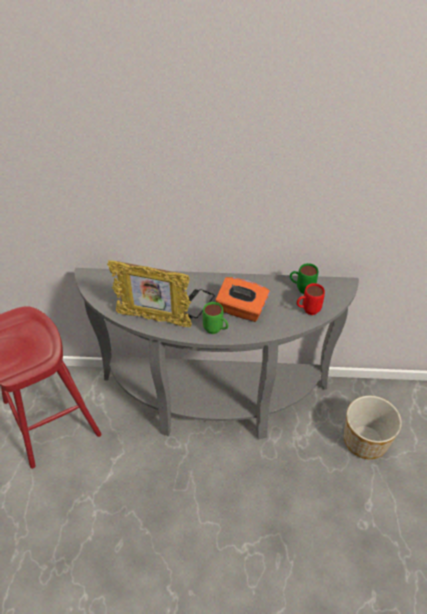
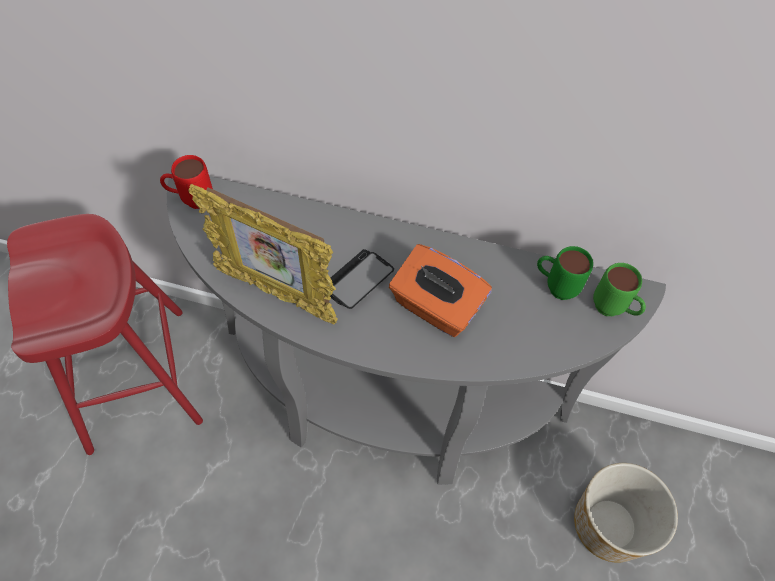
camera: 10 degrees right, 10 degrees up
(216, 331) = (379, 340): green mug -> green mug (613, 311)
(307, 311) = (555, 334): red mug -> red mug (191, 200)

